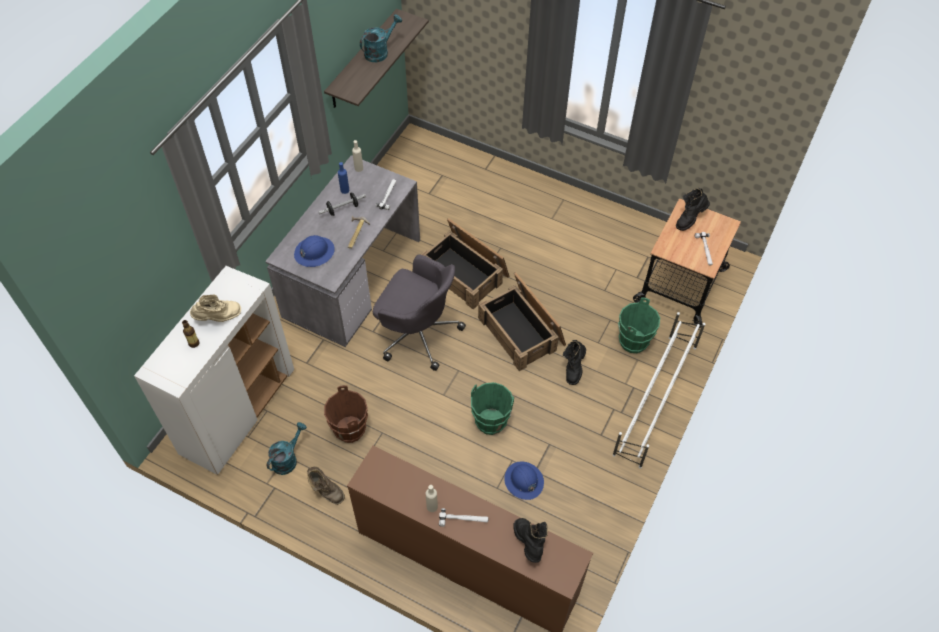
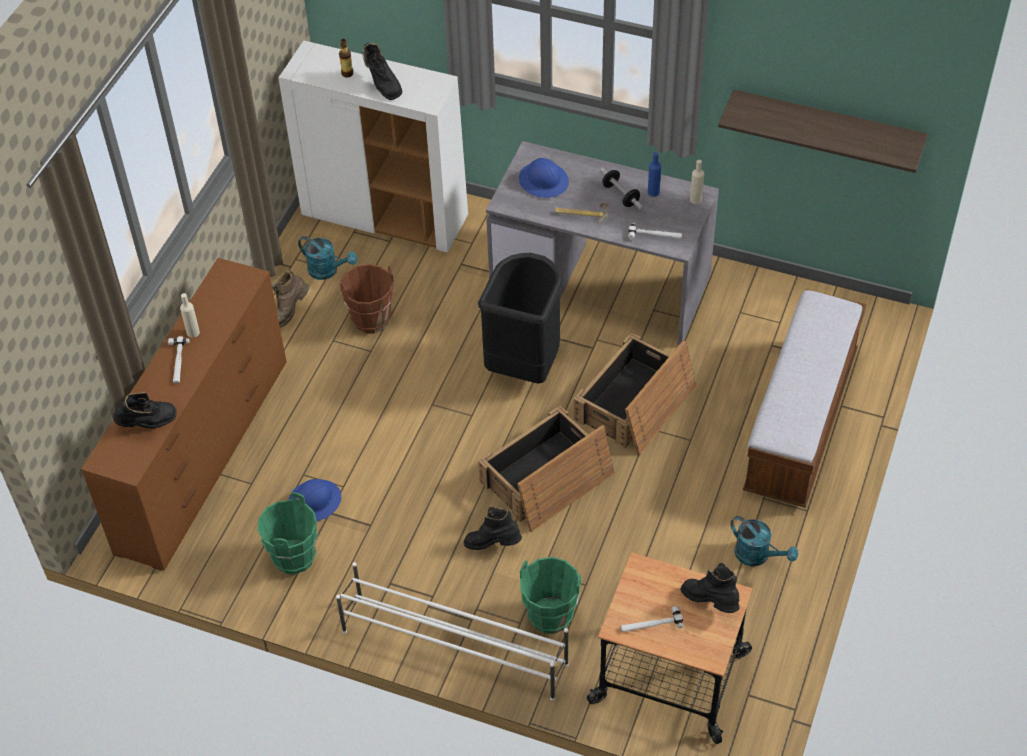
camera: 85 degrees right, 5 degrees down
(218, 318) = (382, 85): beige boot -> black boot
(380, 52) = (827, 129): turquoise watering can -> turquoise watering can (757, 556)
(417, 333) = (524, 365): grey office chair -> black trash can
(490, 422) = (396, 458): green bucket -> green bucket (293, 557)
(495, 190) = (800, 422): none -> bench

